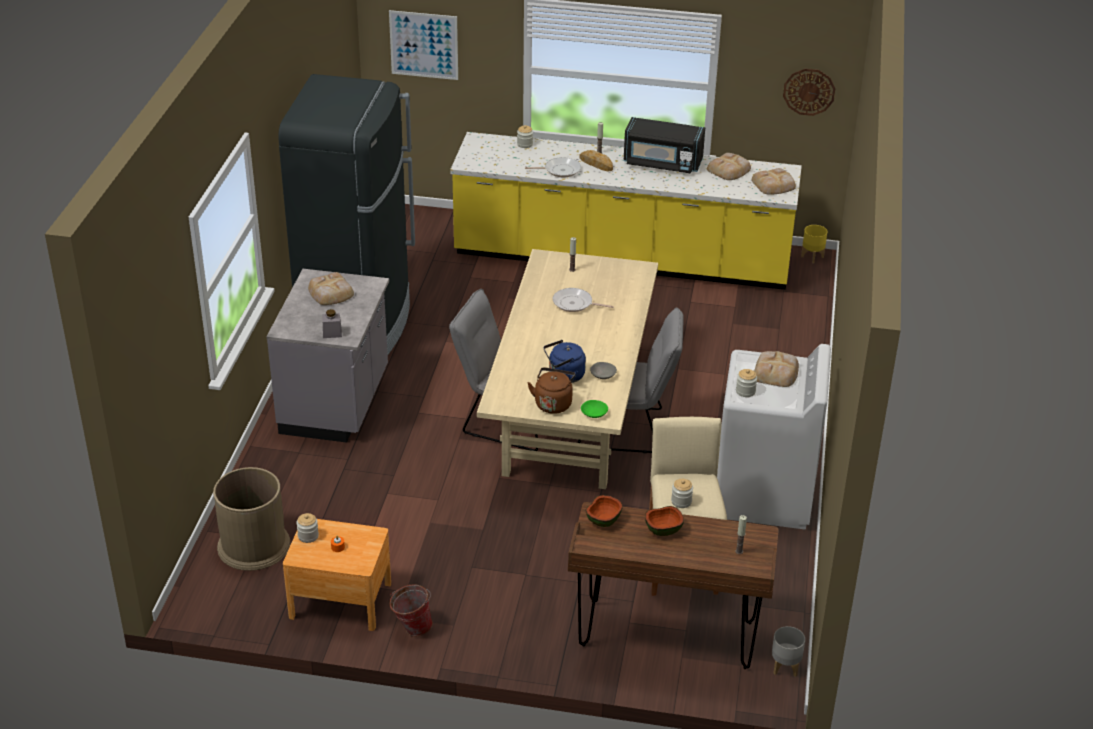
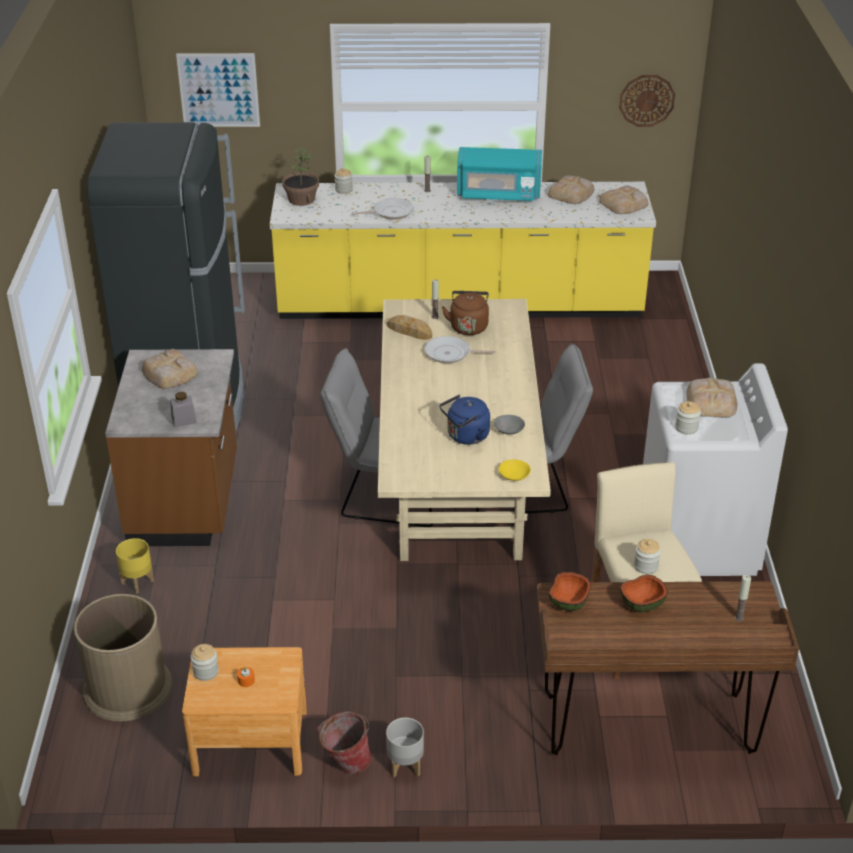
camera: 10 degrees left, 0 degrees up
(336, 403) = (187, 501): grey counter -> brown counter
(484, 149) = (301, 199): none -> potted plant
(553, 403) = (463, 469): brown kettle -> brown kettle (468, 326)
(594, 413) = (514, 475): green bowl -> yellow bowl
(596, 163) = (427, 201): bread -> bread (409, 331)
(662, 163) = (498, 194): black microwave -> turquoise microwave
(785, 667) = (794, 744): grey planter -> grey planter (405, 766)
(812, 257) = (656, 280): yellow planter -> yellow planter (138, 582)

